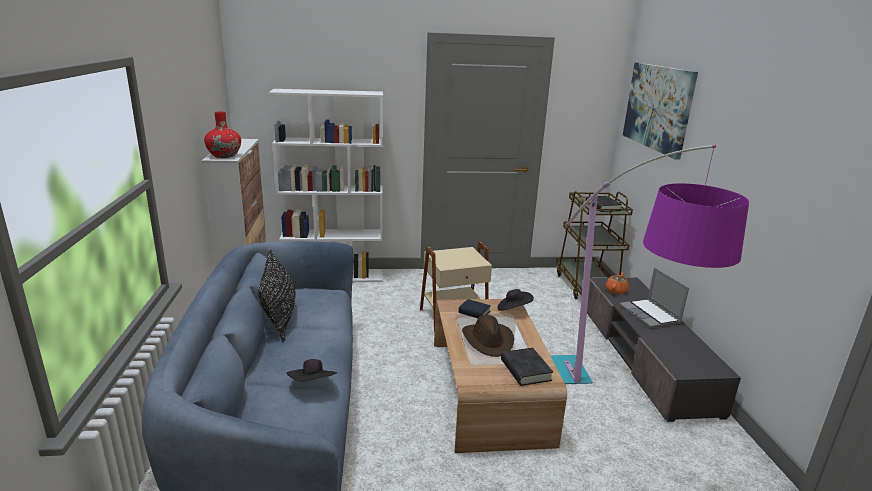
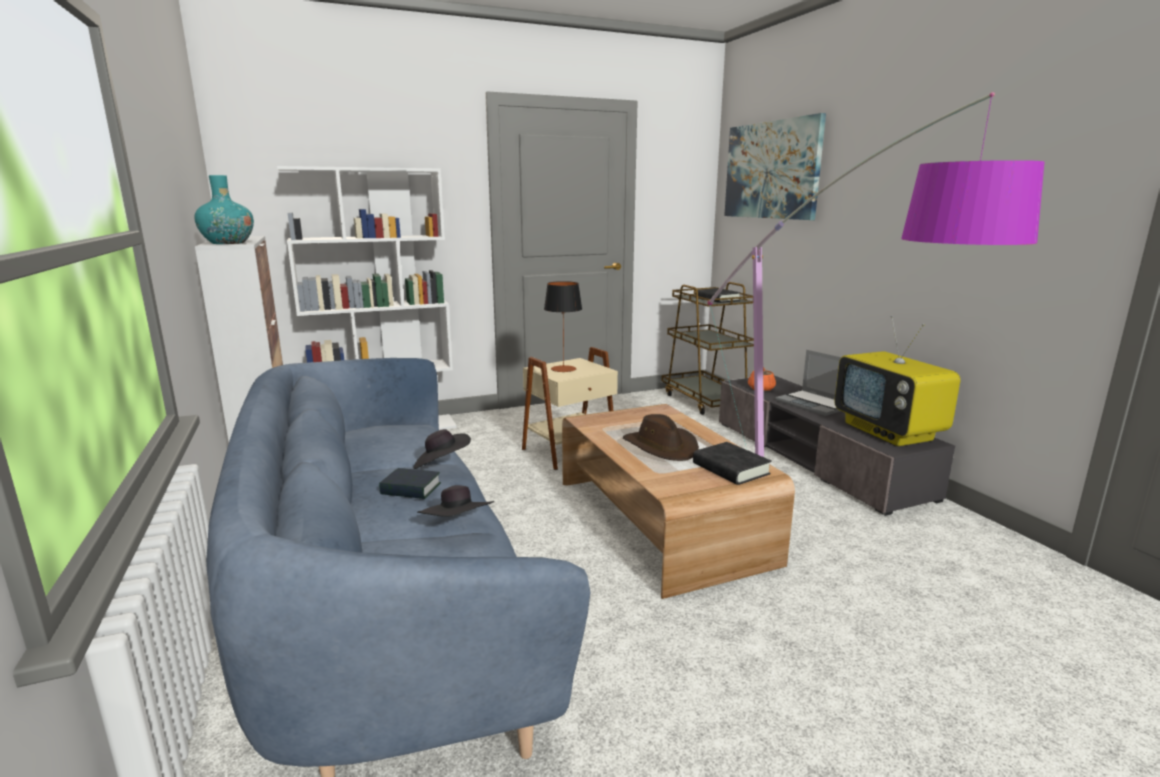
camera: 15 degrees left, 5 degrees down
(224, 155) = (228, 243): red vase -> turquoise vase
(279, 315) = (357, 457): black pillow -> none
(452, 257) = (563, 369): none -> table lamp
(474, 312) = (622, 422): book -> book (411, 489)
(513, 309) = (667, 414): black hat -> black hat (441, 465)
(693, 354) = (889, 432): none -> television

